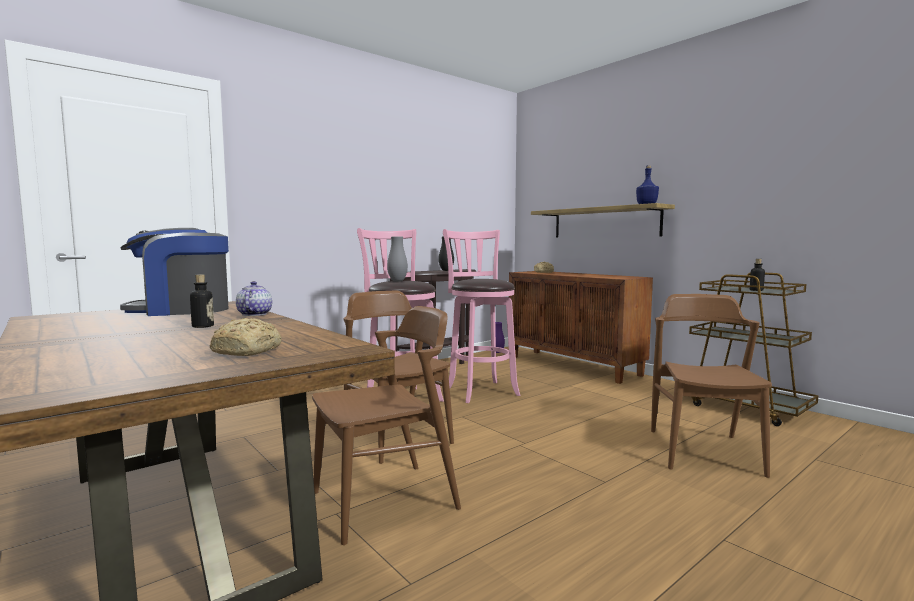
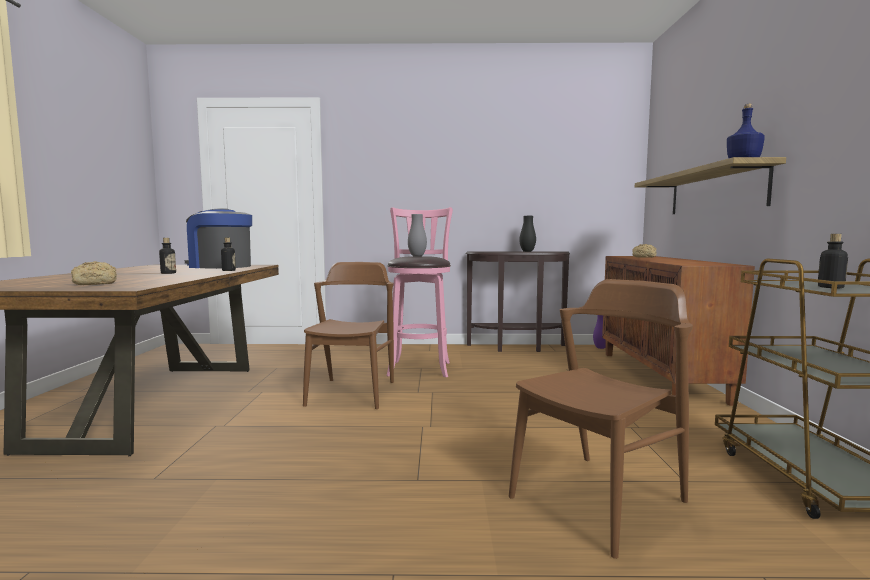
camera: 40 degrees right, 0 degrees up
(253, 314) = (228, 270): teapot -> bottle
(385, 500) = (253, 428): brown chair -> none
(480, 390) = (498, 376): pink stool -> none

